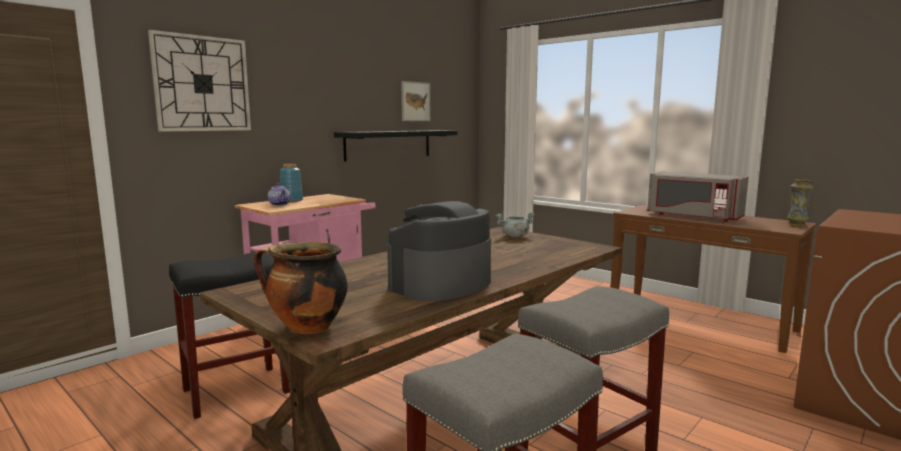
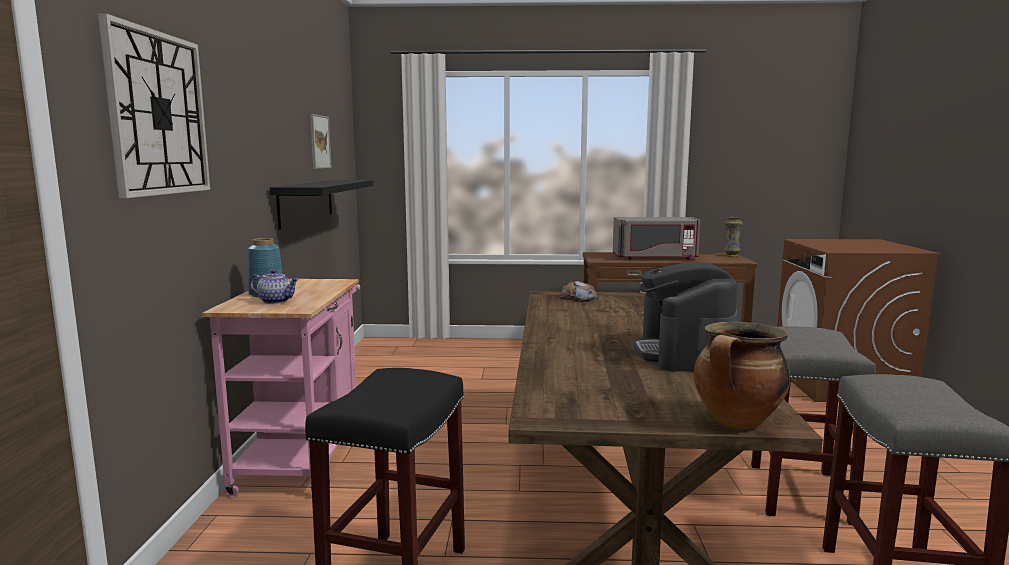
camera: 40 degrees left, 0 degrees up
(515, 236) = (578, 298): grey cooking pot -> bread

